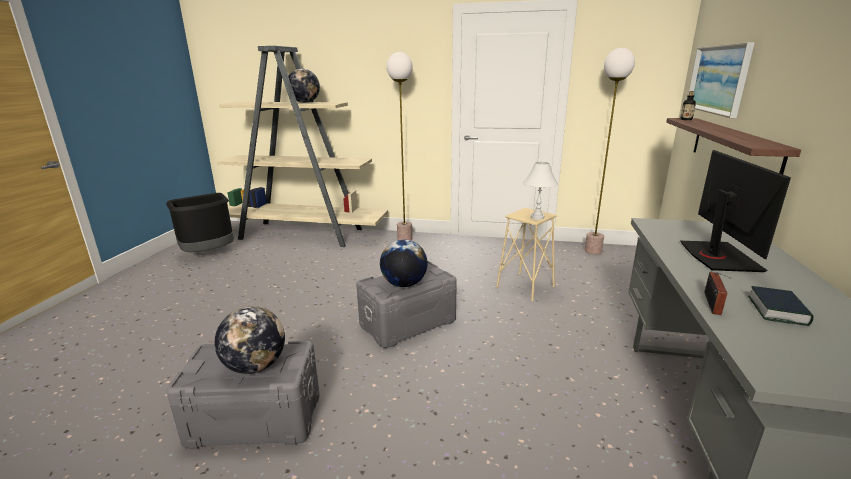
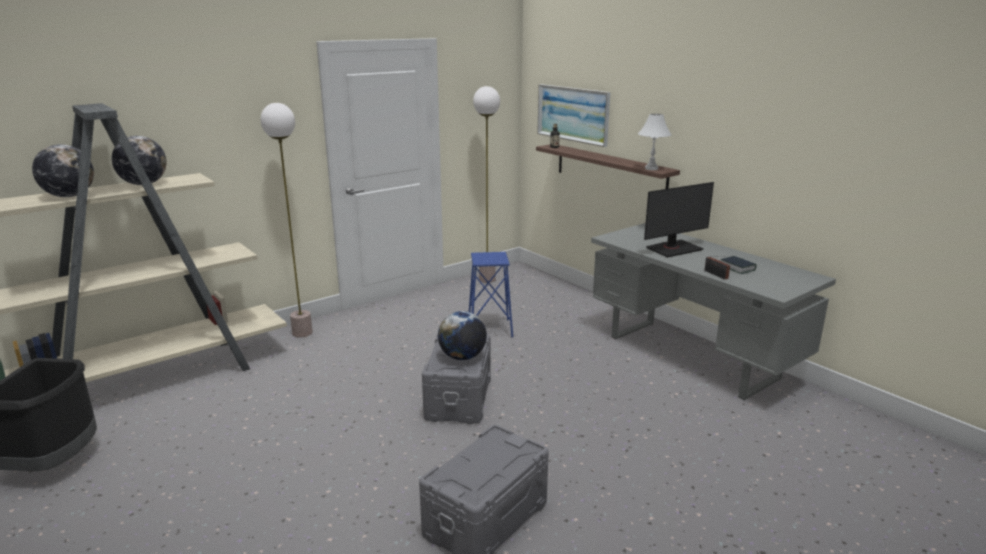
camera: 50 degrees left, 0 degrees up
(255, 366) = (494, 460): globe -> globe (69, 196)
(525, 286) = (489, 329): beige stool -> blue stool
(537, 217) = (499, 258): white table lamp -> white table lamp (651, 168)
(718, 256) = (673, 249): monitor -> monitor turned 105 degrees clockwise

